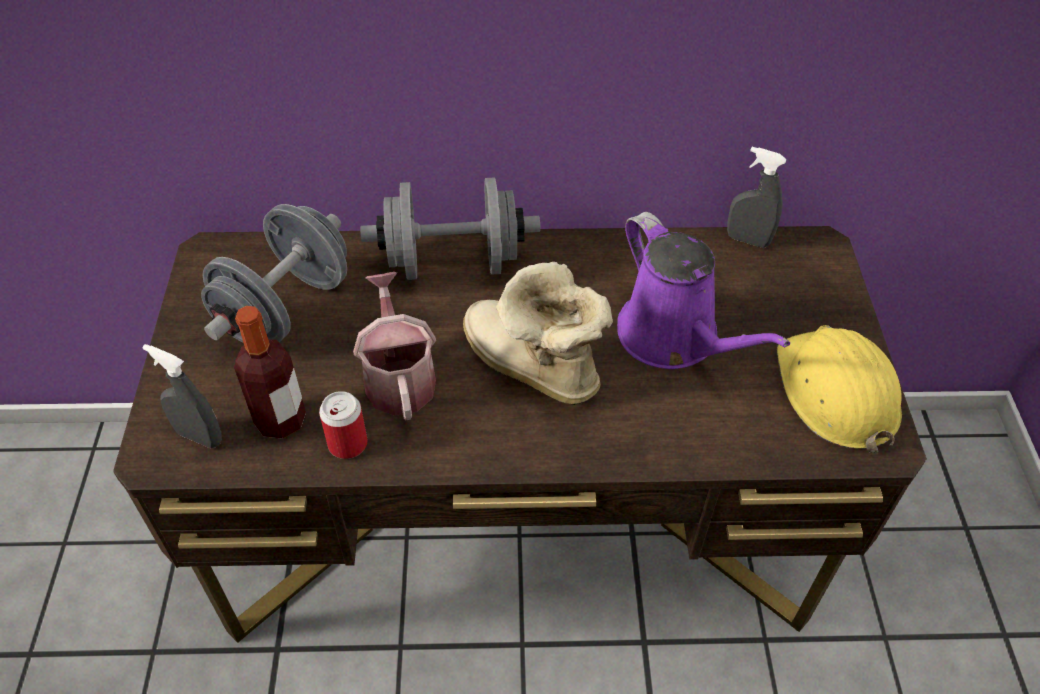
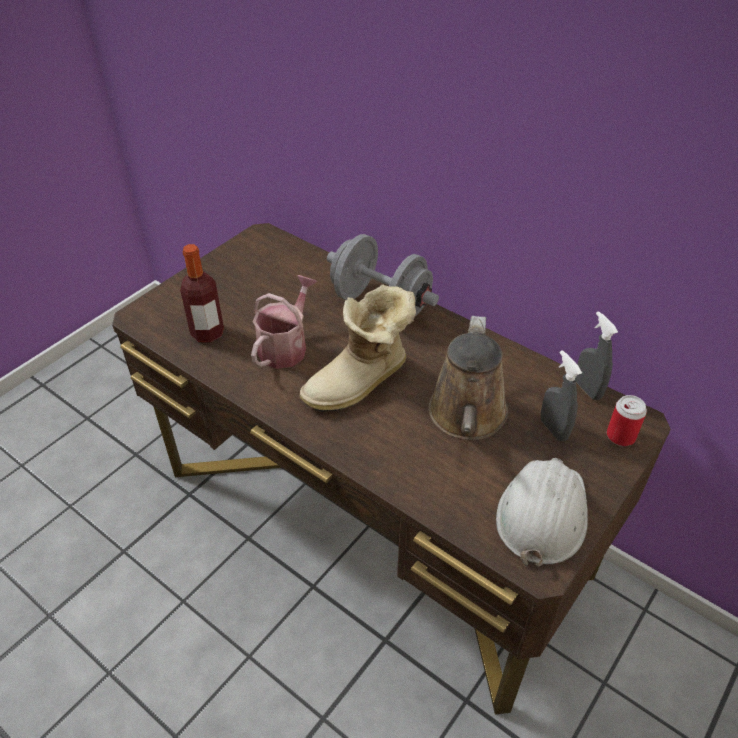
camera: 40 degrees right, 5 degrees down
(199, 436) = (165, 319): grey spray bottle -> grey spray bottle (553, 429)
(285, 307) = (268, 280): grey dumbbell -> none
(347, 443) = (225, 363): can -> can (620, 436)
(530, 368) = (361, 383): boot -> boot turned 120 degrees counterclockwise
(674, 338) = (467, 417): purple watering can -> brown watering can
(835, 392) = (542, 514): yellow hard hat -> white hard hat

